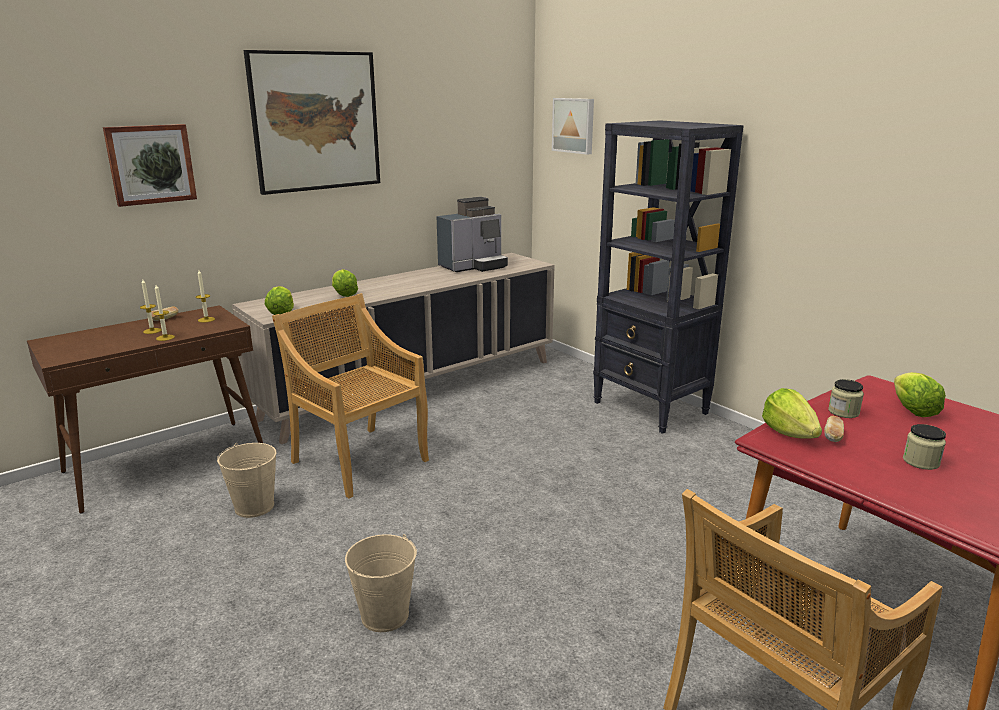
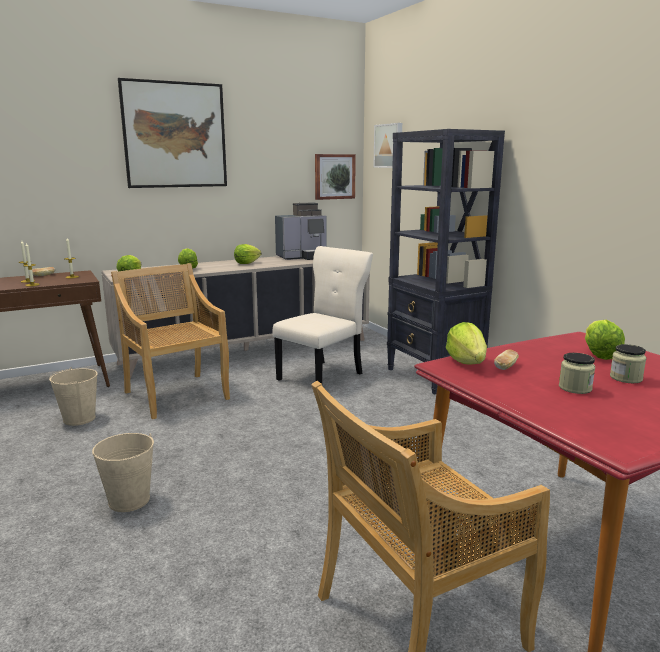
camera: 10 degrees right, 5 degrees down
(151, 164) = (41, 159): picture -> picture (334, 176)
(411, 281) = (247, 263): none -> lettuce
(523, 417) = (323, 376): none -> beige chair
(843, 412) = (531, 352): jar -> jar (626, 378)

